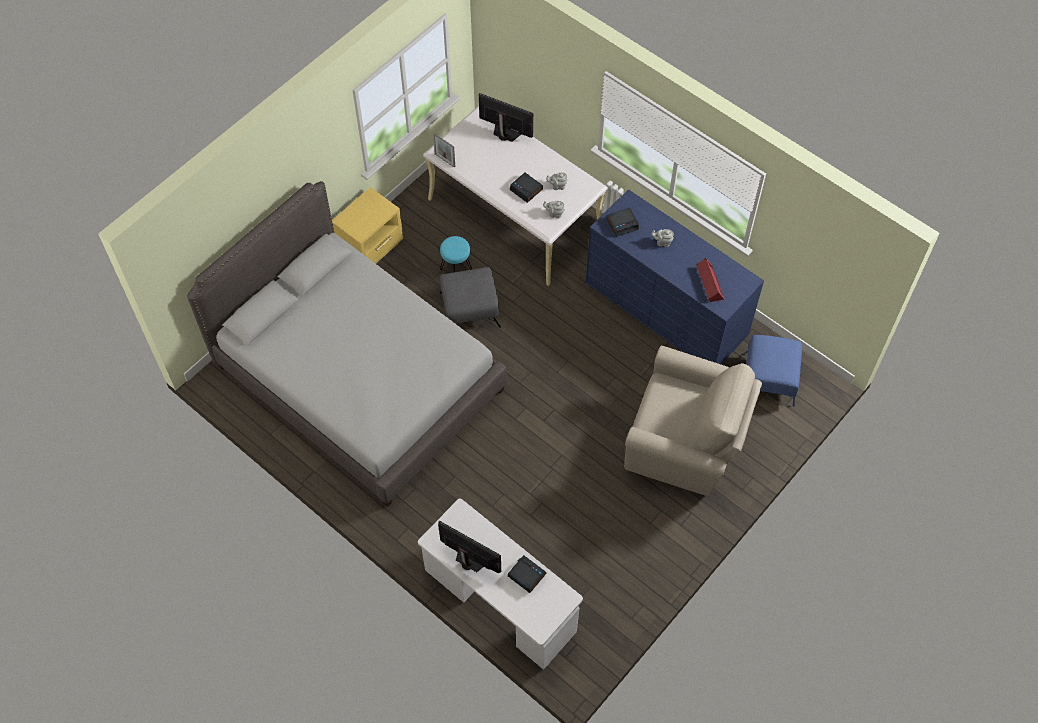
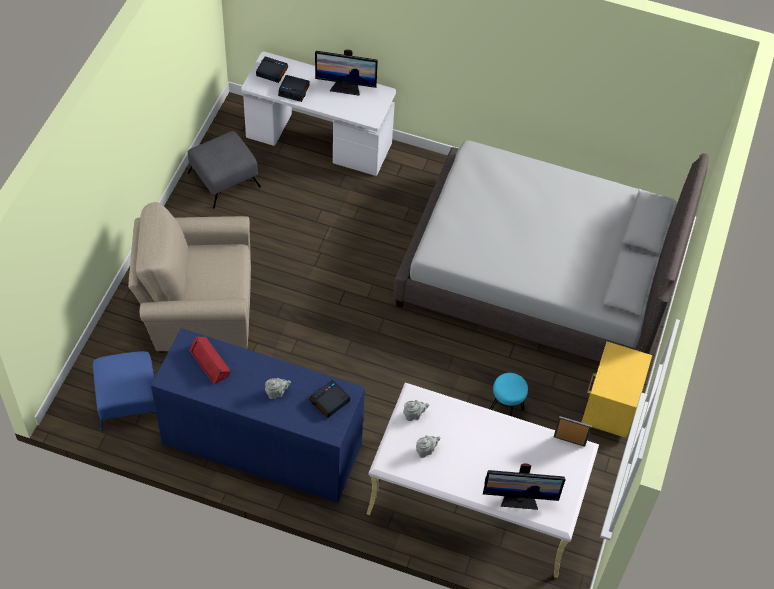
camera: 155 degrees right, 5 degrees down
(469, 309) = (470, 375): grey ottoman -> grey ottoman (224, 179)
(526, 189) = (458, 434): alarm clock -> alarm clock (271, 72)

